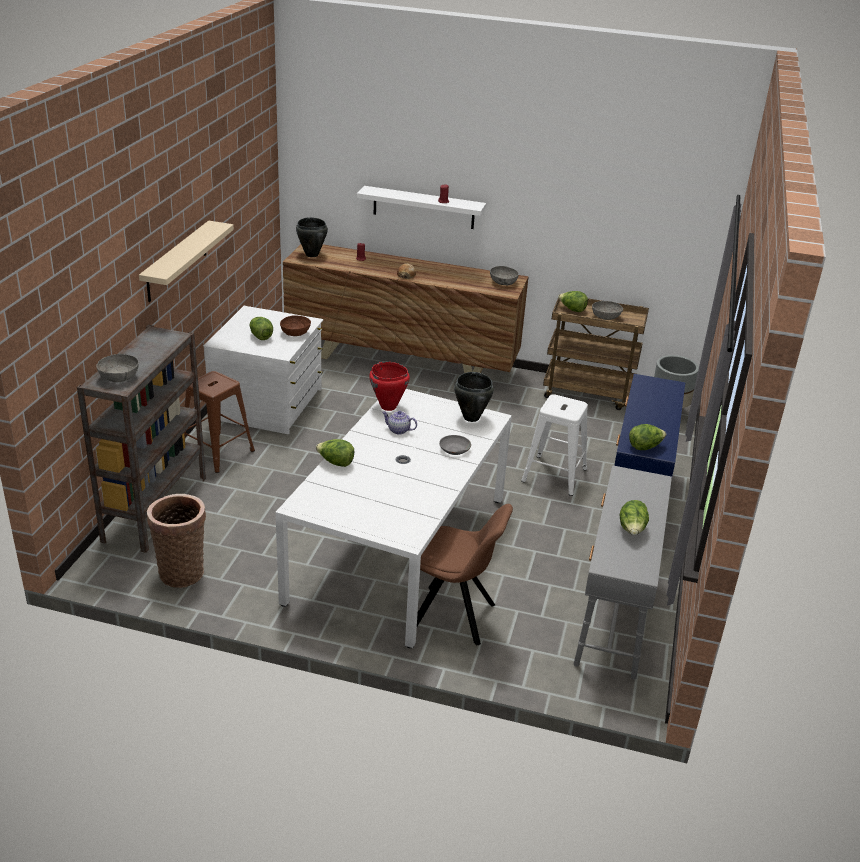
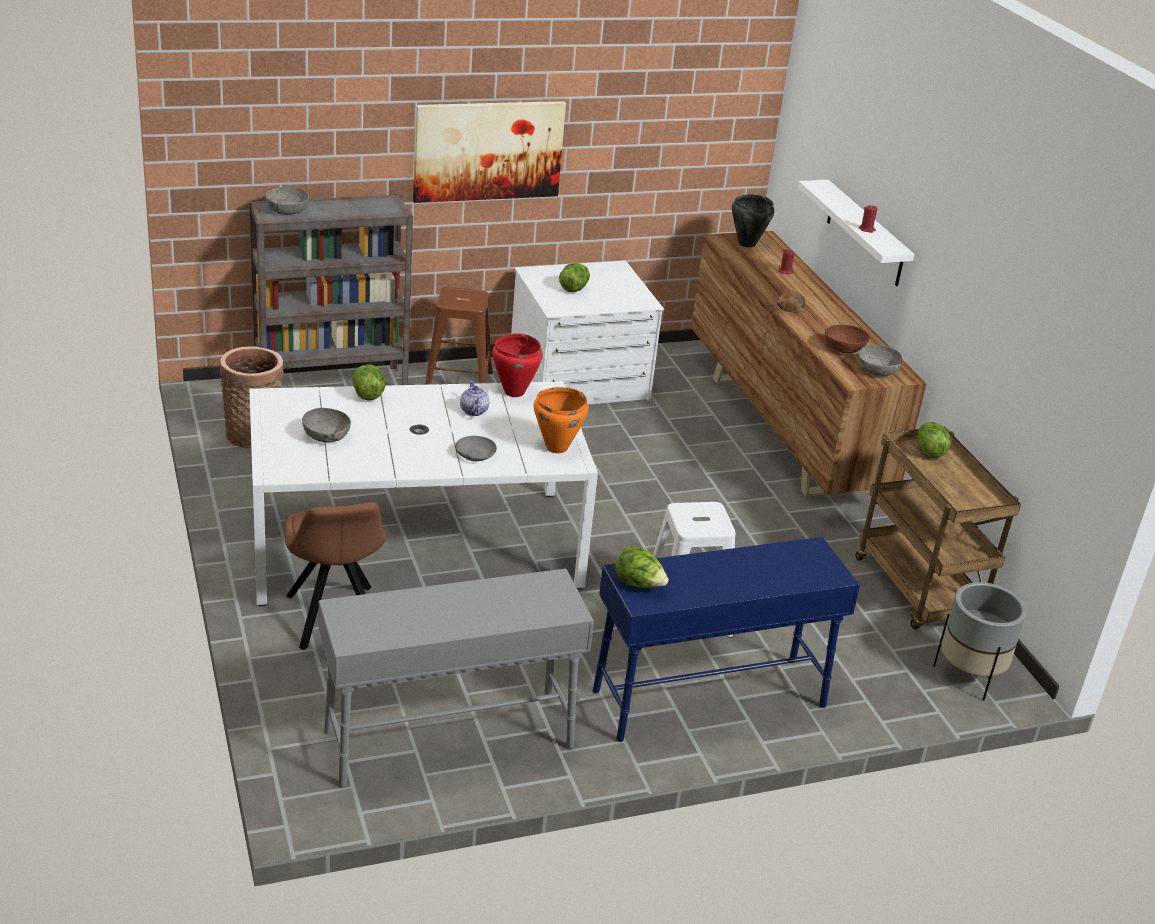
camera: 55 degrees right, 0 degrees up
(176, 261) = (488, 150): beige shelf -> picture
(295, 333) = (609, 303): brown bowl -> brown bowl (844, 348)
(471, 418) = (556, 447): black cooking pot -> orange cooking pot
(606, 317) = (951, 481): grey bowl -> grey bowl (326, 436)
(632, 530) = (434, 613): lettuce -> none

